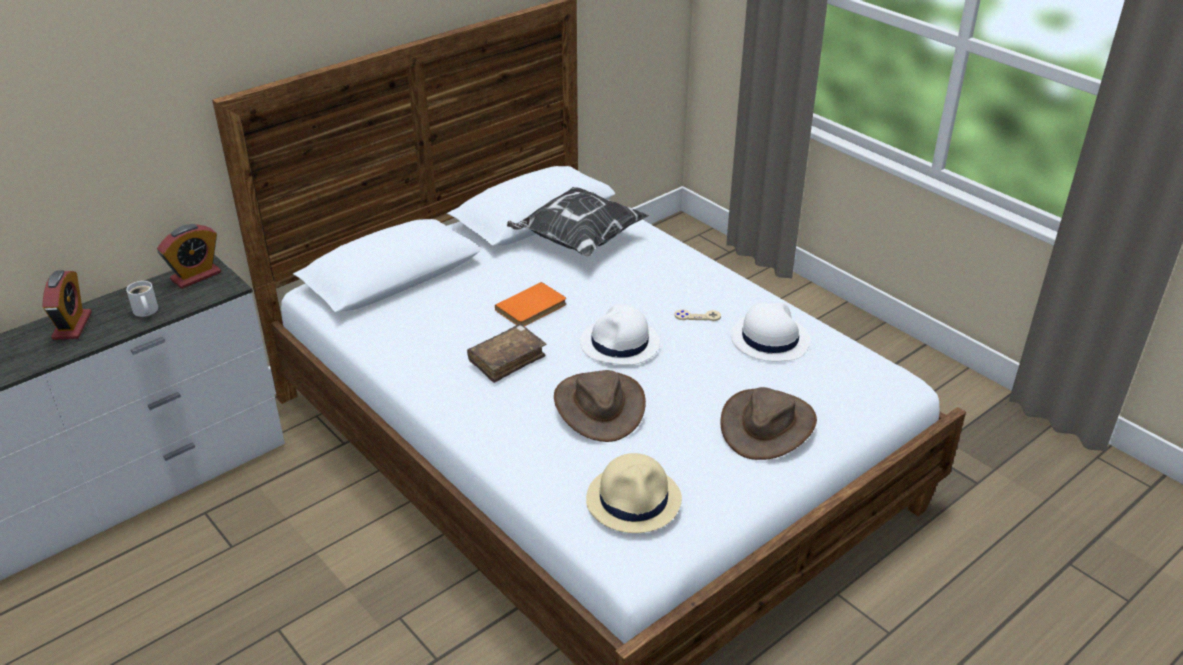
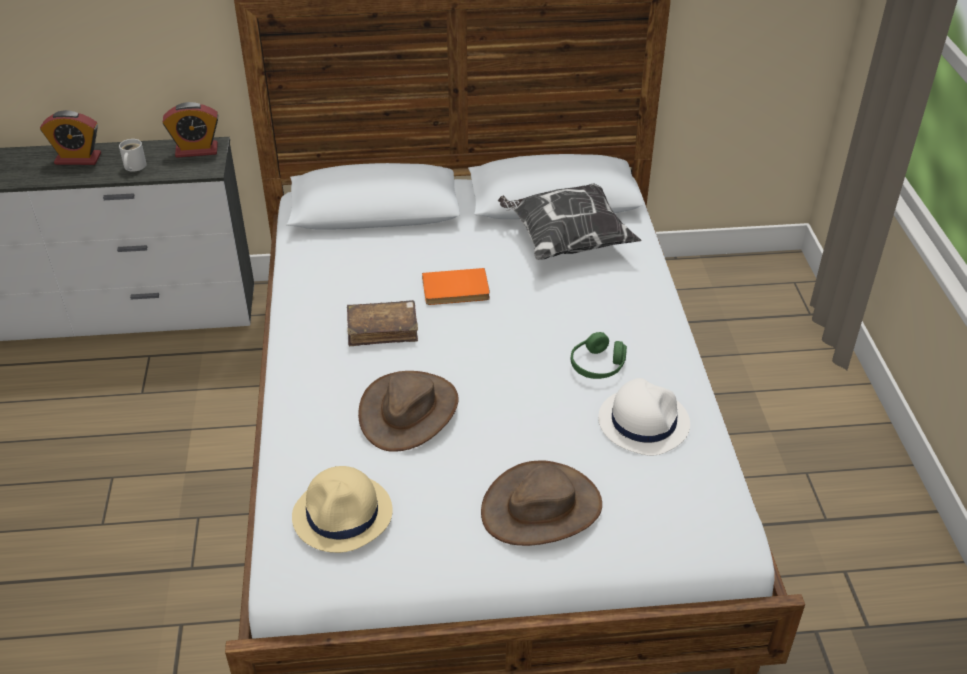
camera: 35 degrees right, 5 degrees up
(72, 326) = (78, 159): alarm clock -> alarm clock turned 60 degrees clockwise
(620, 344) = (494, 360): white hat -> none
(697, 316) = (597, 365): beige game controller -> green headphones

